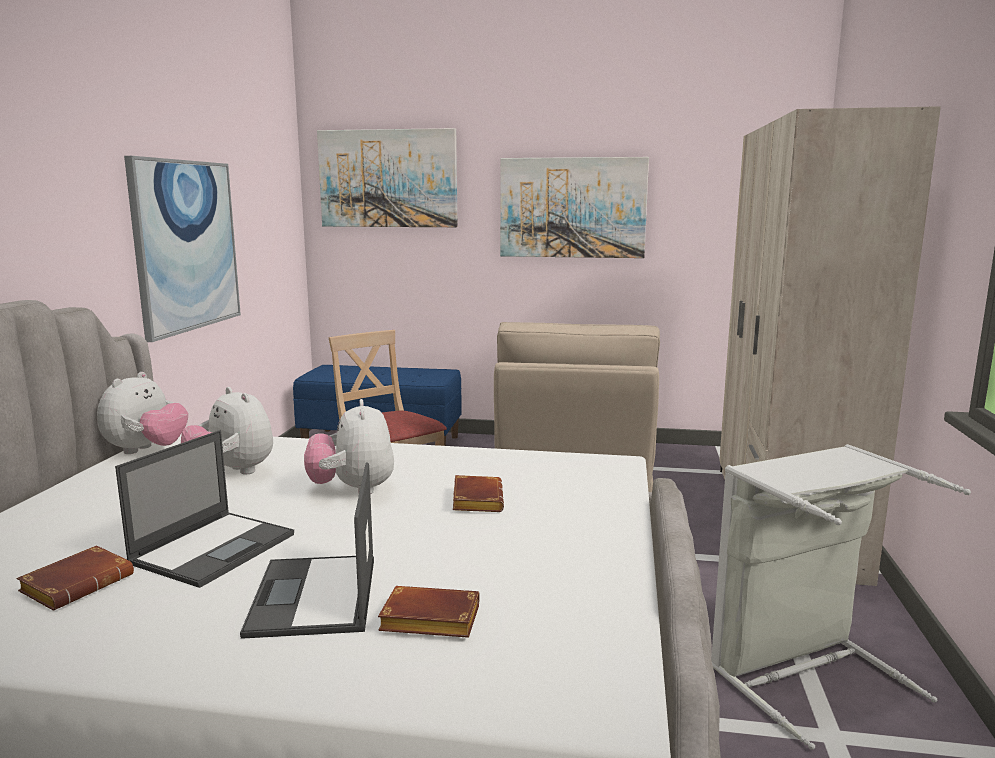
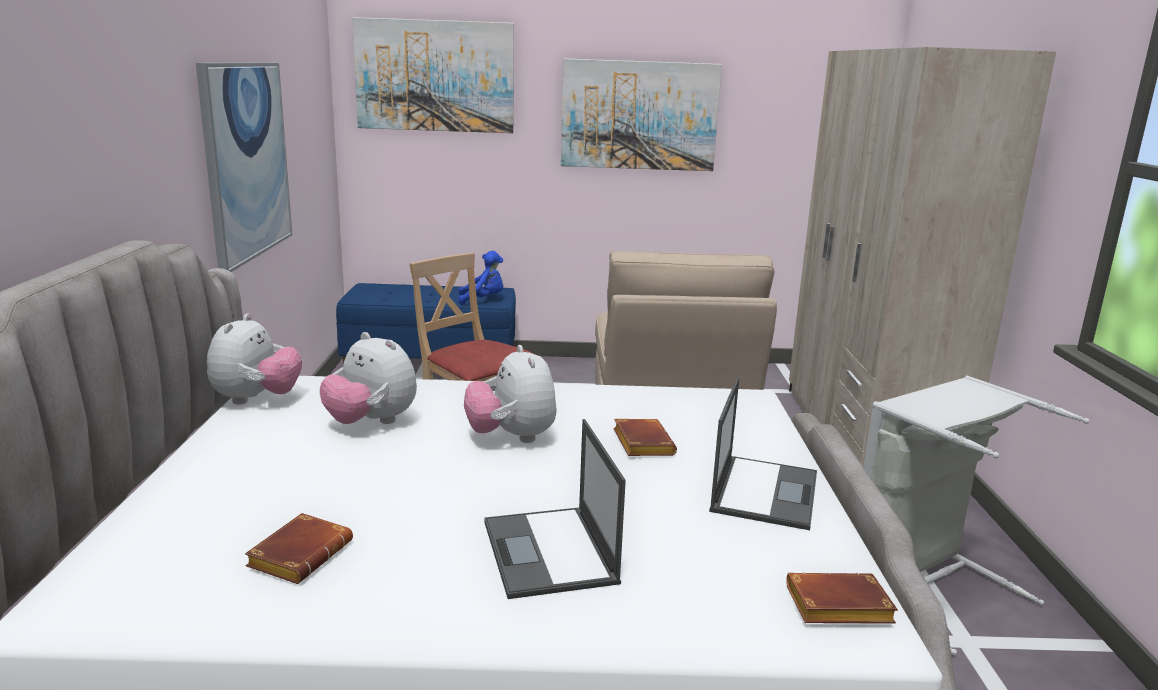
camera: 10 degrees left, 5 degrees up
(214, 548) = (414, 507): laptop -> laptop (764, 491)
(425, 379) = (483, 300): none -> blue plush toy
(427, 621) = (672, 570): brown book -> brown book (836, 608)

